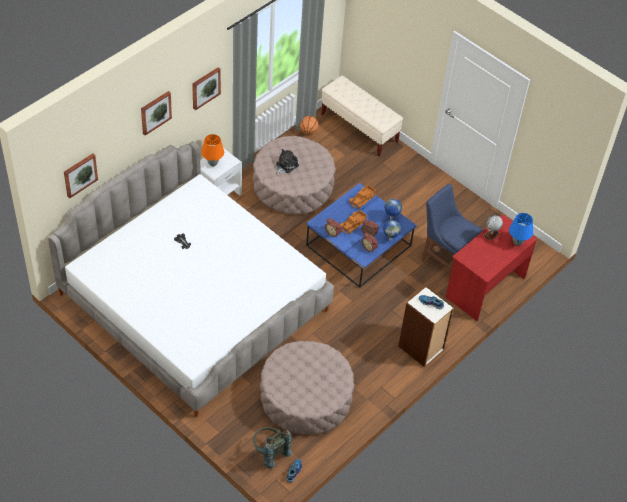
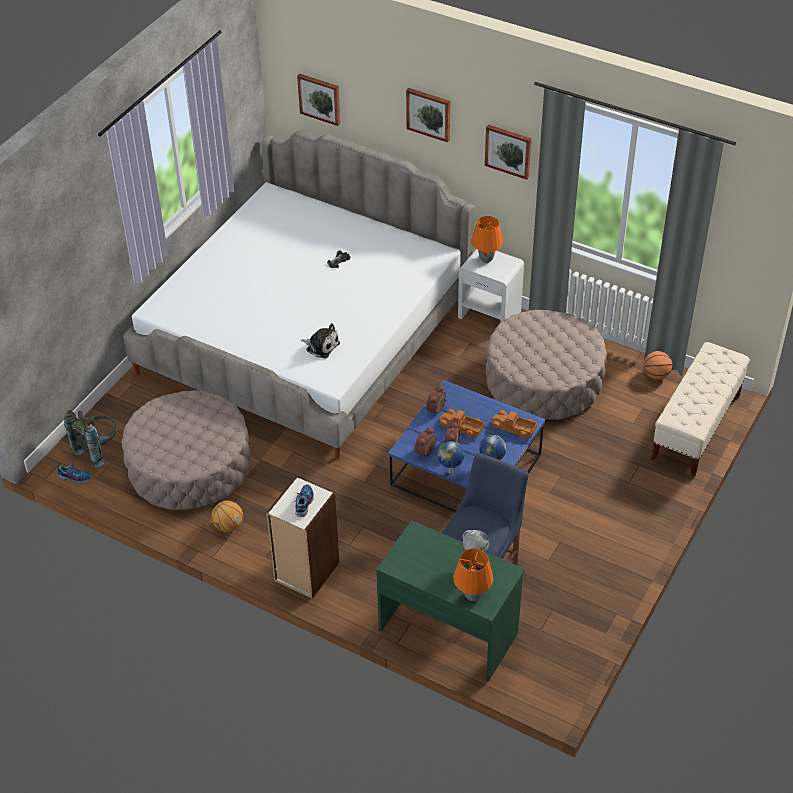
camera: 80 degrees right, 5 degrees down
(286, 165) = (538, 339): plush toy -> plush toy (321, 346)
(369, 384) = (228, 526): none -> basketball
(484, 287) = (448, 630): red desk -> green desk
(517, 242) = (472, 596): blue table lamp -> orange table lamp

